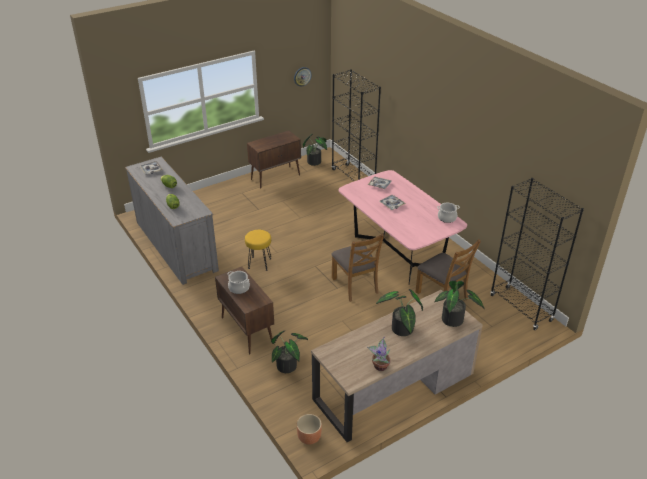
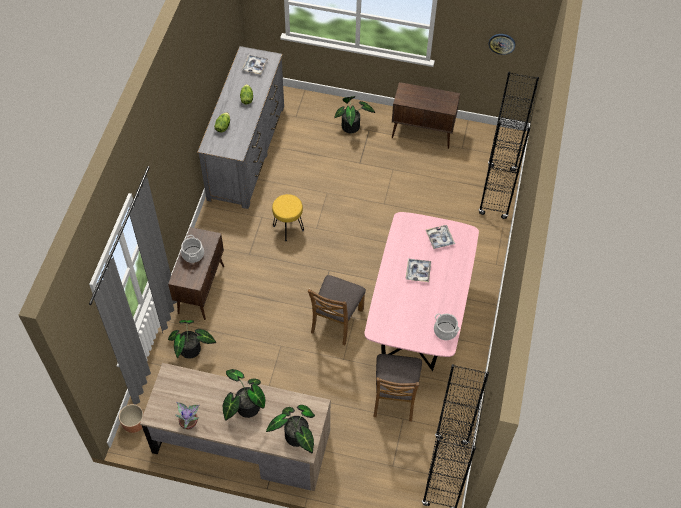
camera: 45 degrees right, 20 degrees up
(315, 162) = (486, 142): potted plant -> potted plant (352, 127)

